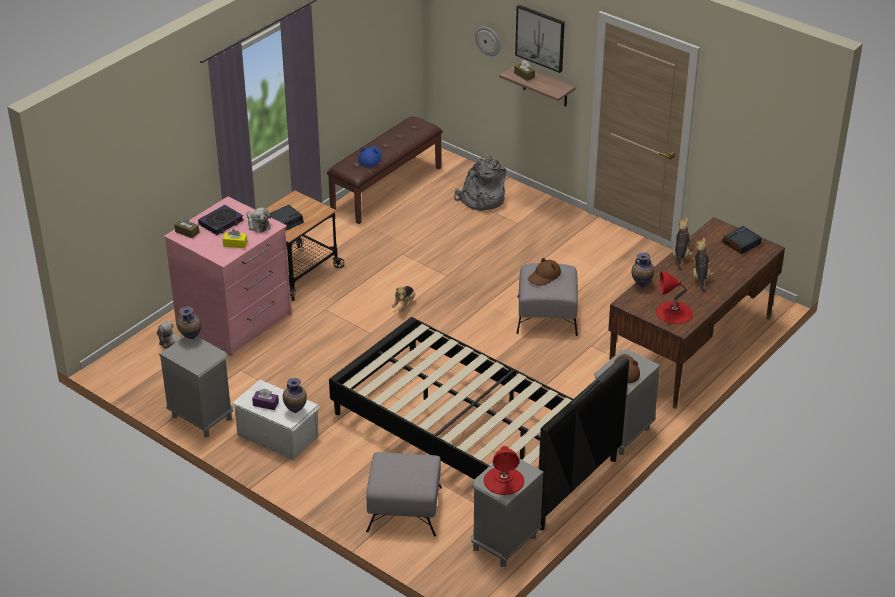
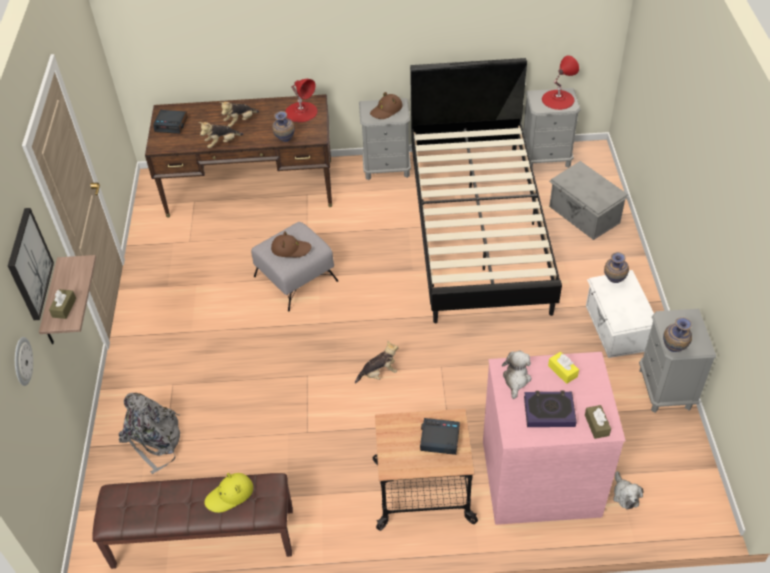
camera: 130 degrees left, 10 degrees up
(265, 404) = (632, 303): purple tissue box -> none
(370, 158) = (230, 495): blue hat -> yellow hat
(404, 509) = (584, 215): grey ottoman -> grey storage box

